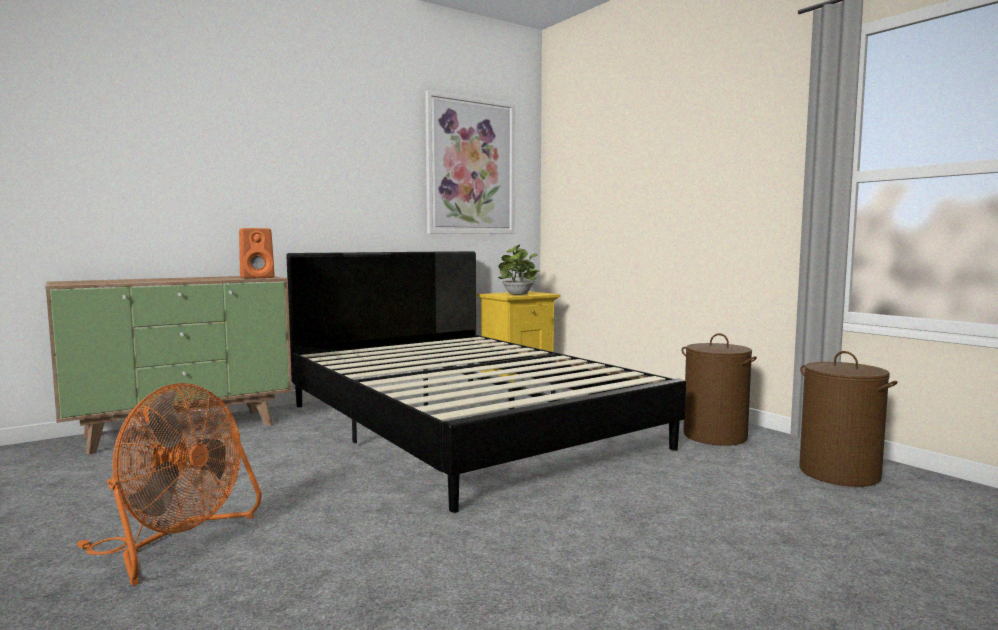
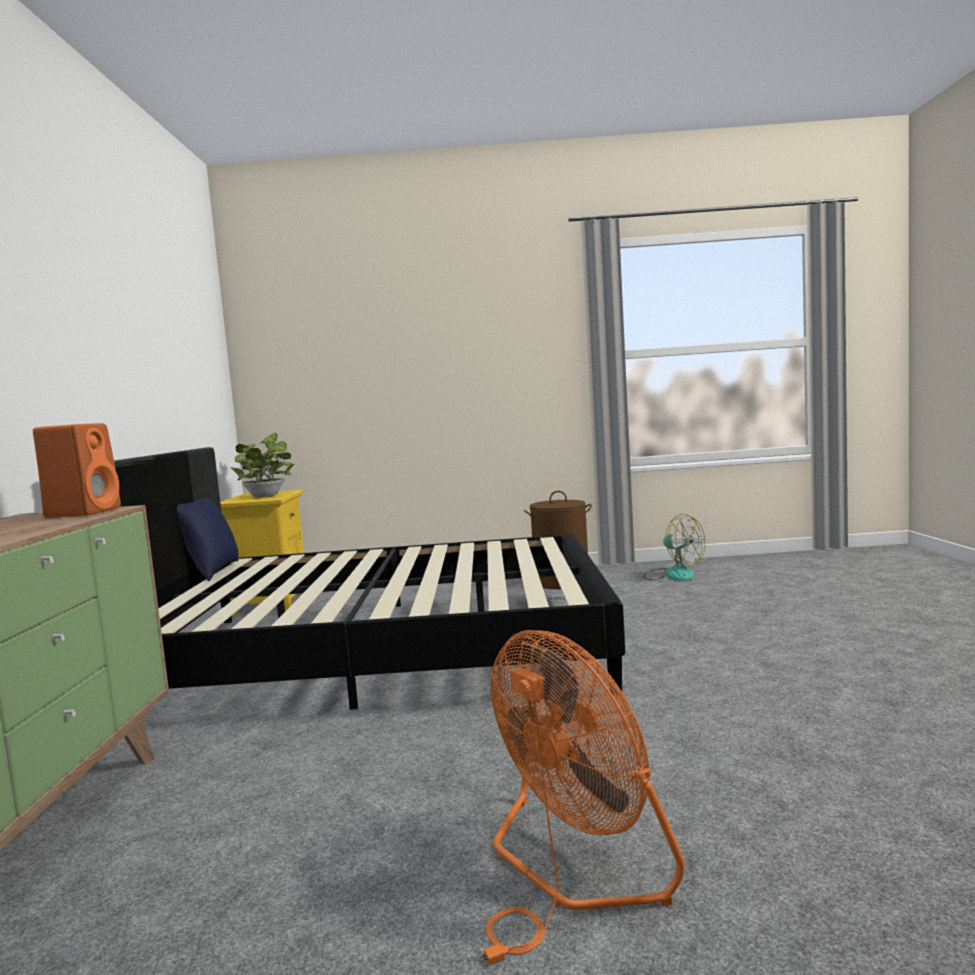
camera: 55 degrees left, 0 degrees up
(439, 339) = (210, 572): none -> blue pillow
(470, 166) = (183, 333): picture -> none
(840, 473) = (673, 574): brown laundry basket -> fan

